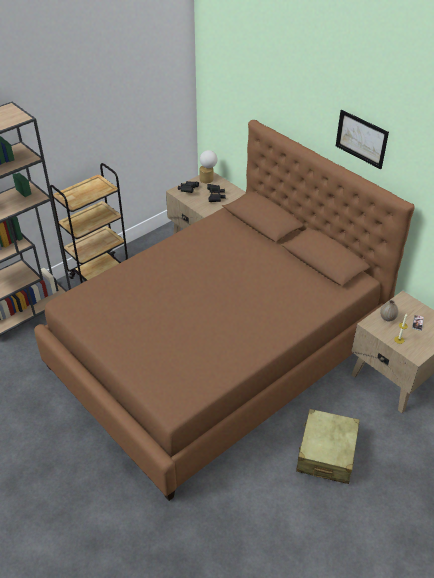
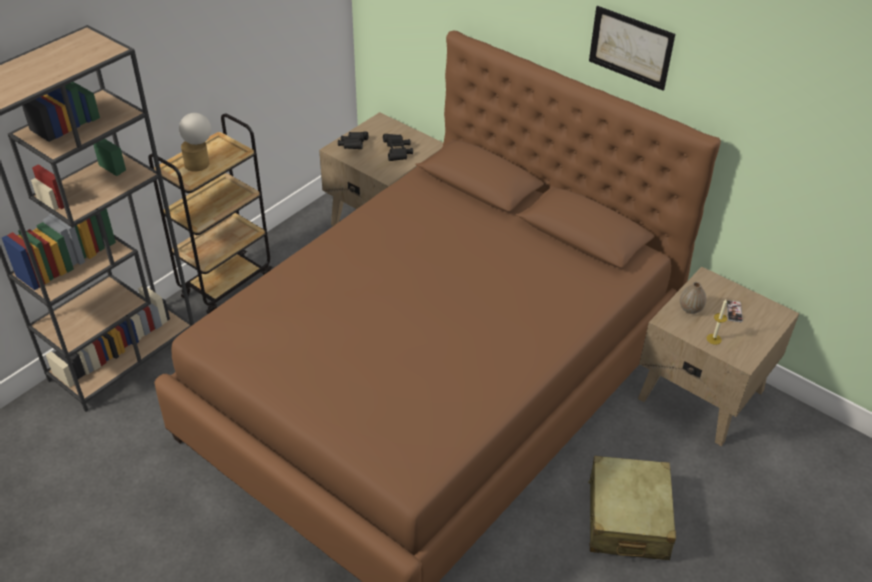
camera: 10 degrees left, 0 degrees up
(208, 178) = (379, 126): table lamp -> table lamp (200, 162)

